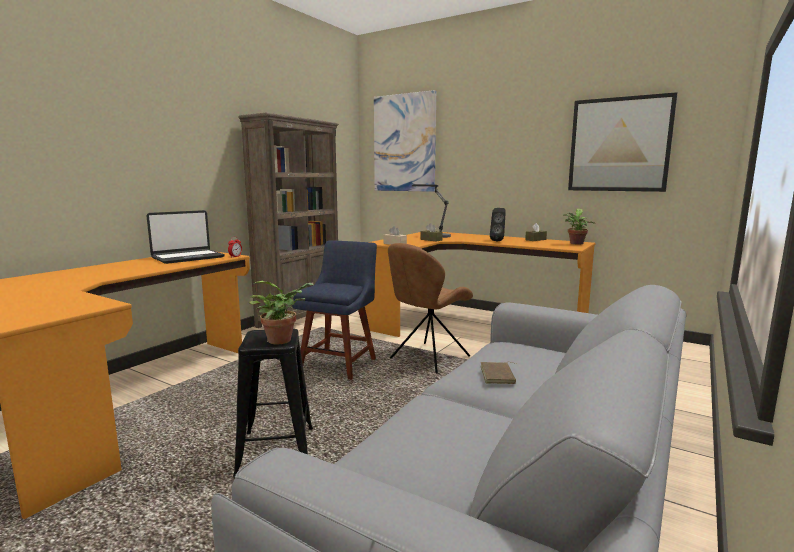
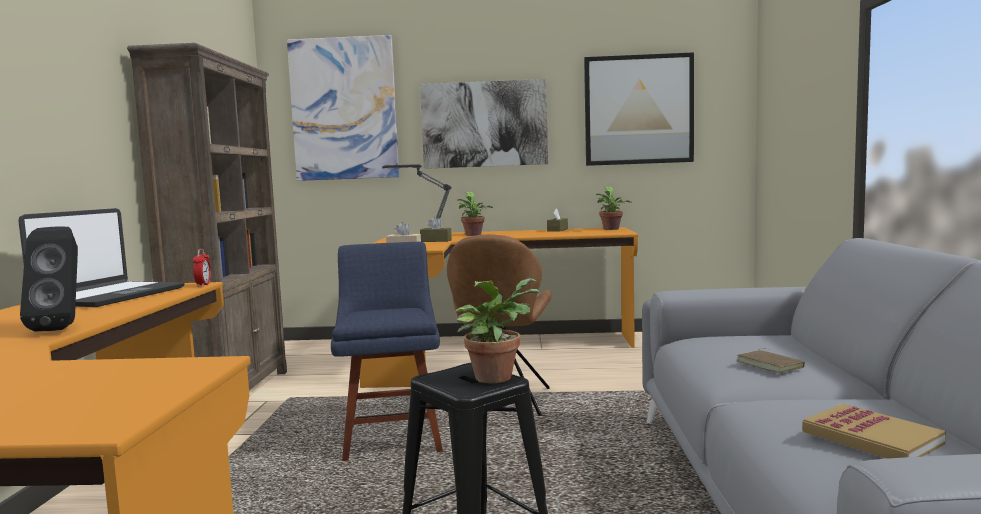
camera: 30 degrees left, 5 degrees down
(429, 445) = (871, 438): none -> book
(468, 237) = (473, 235): none -> potted plant
(493, 155) = (484, 124): none -> picture
(497, 241) = (520, 234): black speaker -> black speaker (62, 328)

